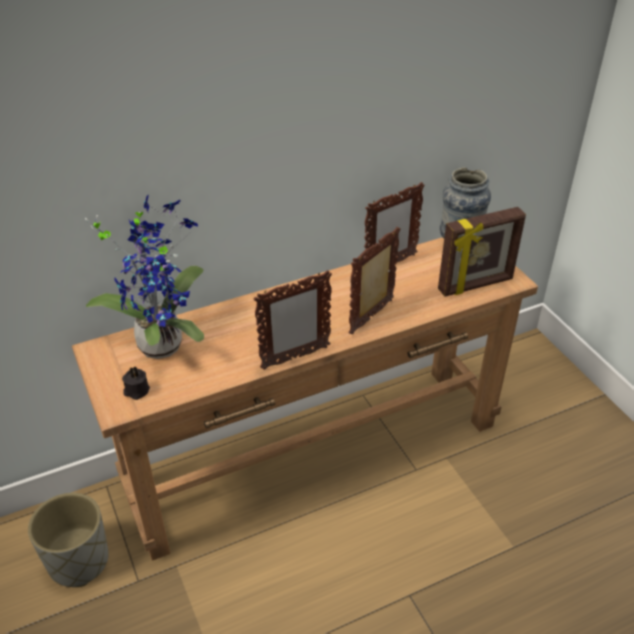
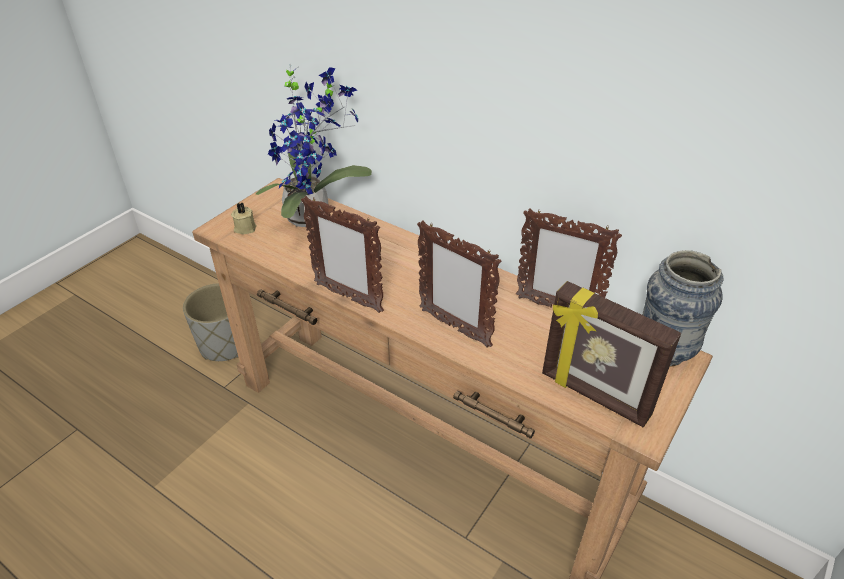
camera: 60 degrees right, 0 degrees up
(136, 391) = (245, 228): black candle -> beige candle
(372, 317) = (454, 327): picture frame -> picture frame turned 150 degrees counterclockwise

